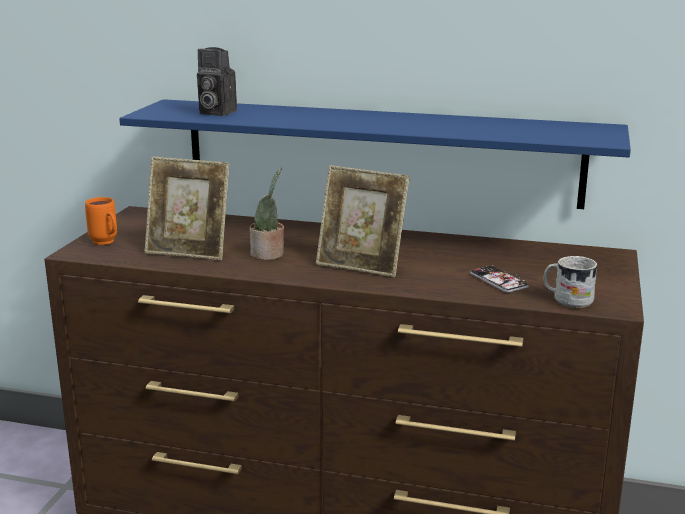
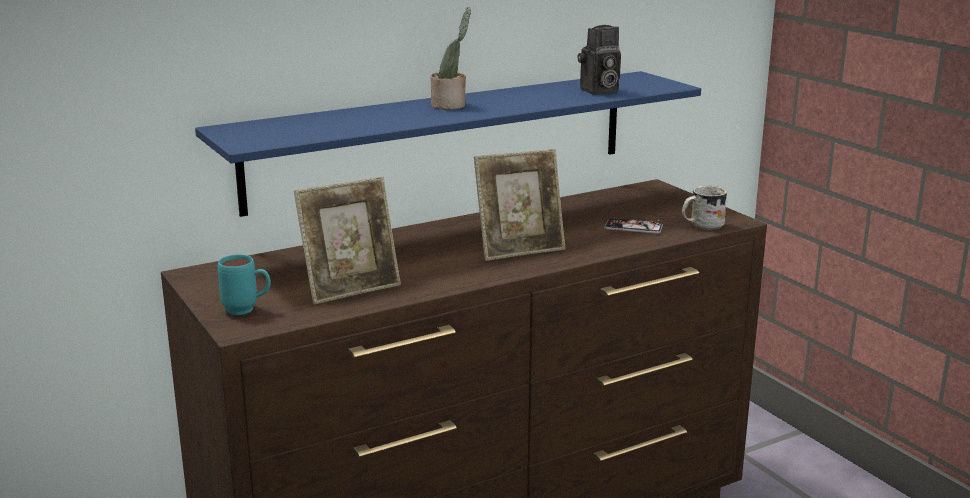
camera: 45 degrees left, 0 degrees up
(106, 243) = (247, 310): orange mug -> turquoise mug
(215, 112) = (309, 128): camera -> camera (598, 91)
(269, 254) = (426, 267): potted plant -> potted plant (451, 105)

